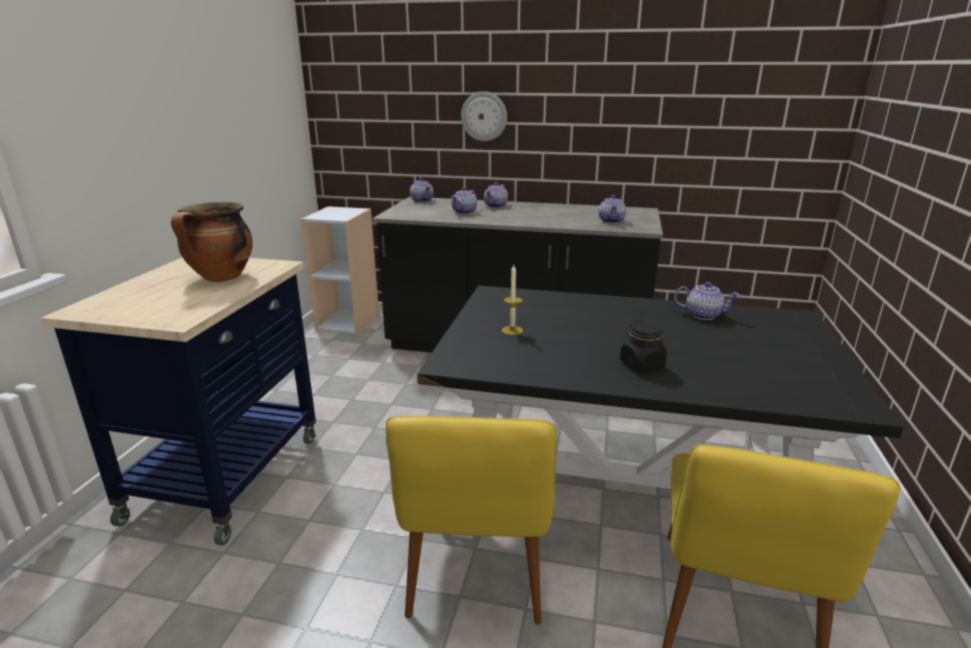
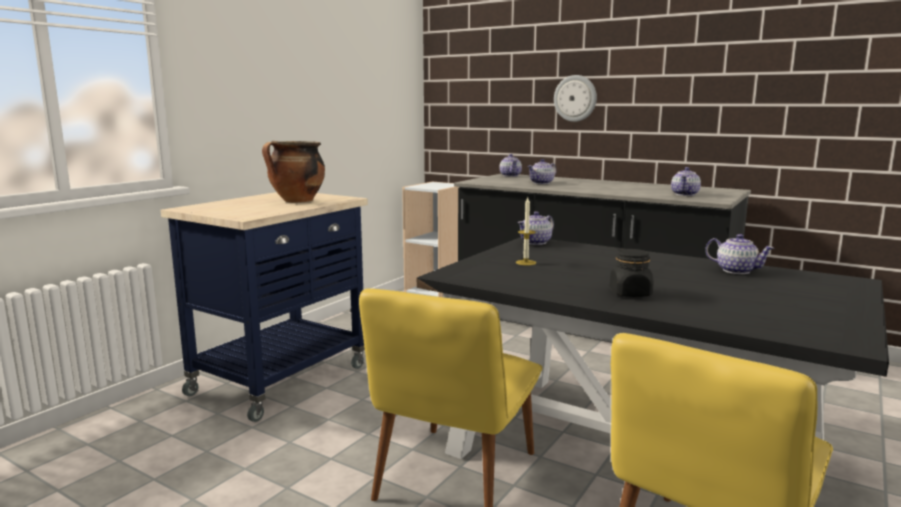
camera: 20 degrees right, 10 degrees down
(496, 206) = (577, 181): teapot -> teapot (536, 242)

